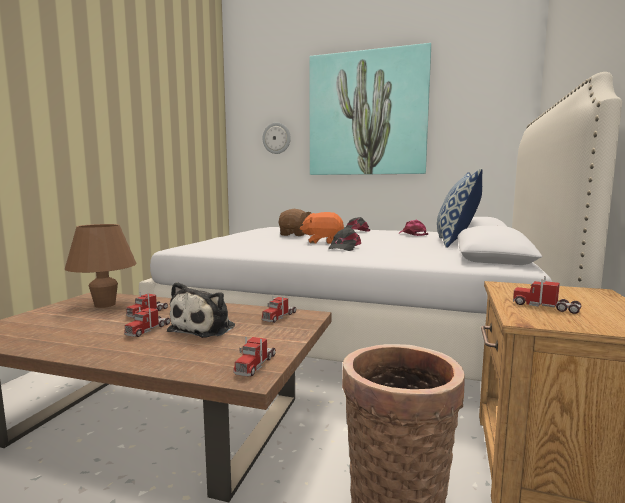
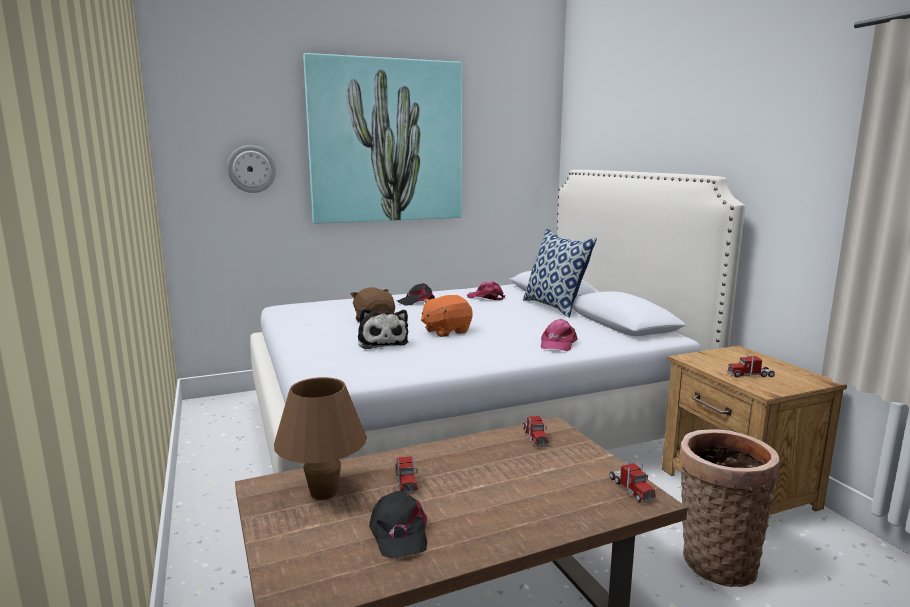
camera: 40 degrees left, 5 degrees up
(148, 329) = (466, 498): toy truck -> none
(205, 328) = (509, 474): plush toy -> plush toy (382, 342)
(344, 248) = (495, 338): black cap -> black cap (398, 533)
(382, 255) = (557, 343): none -> pink cap

